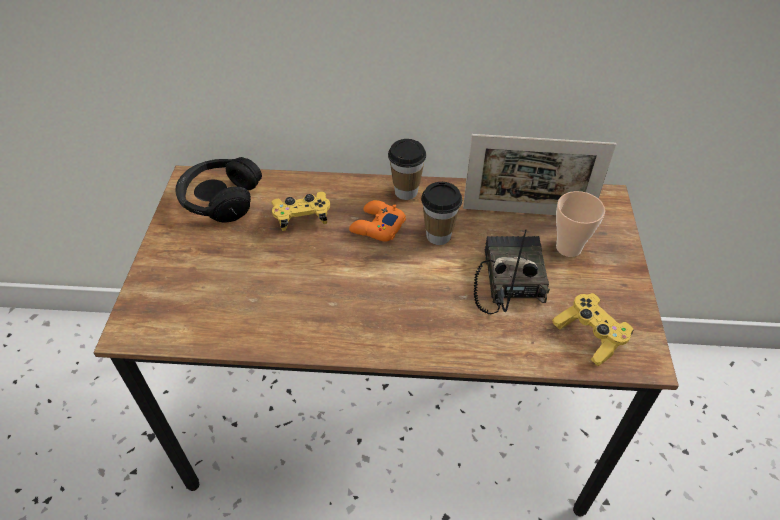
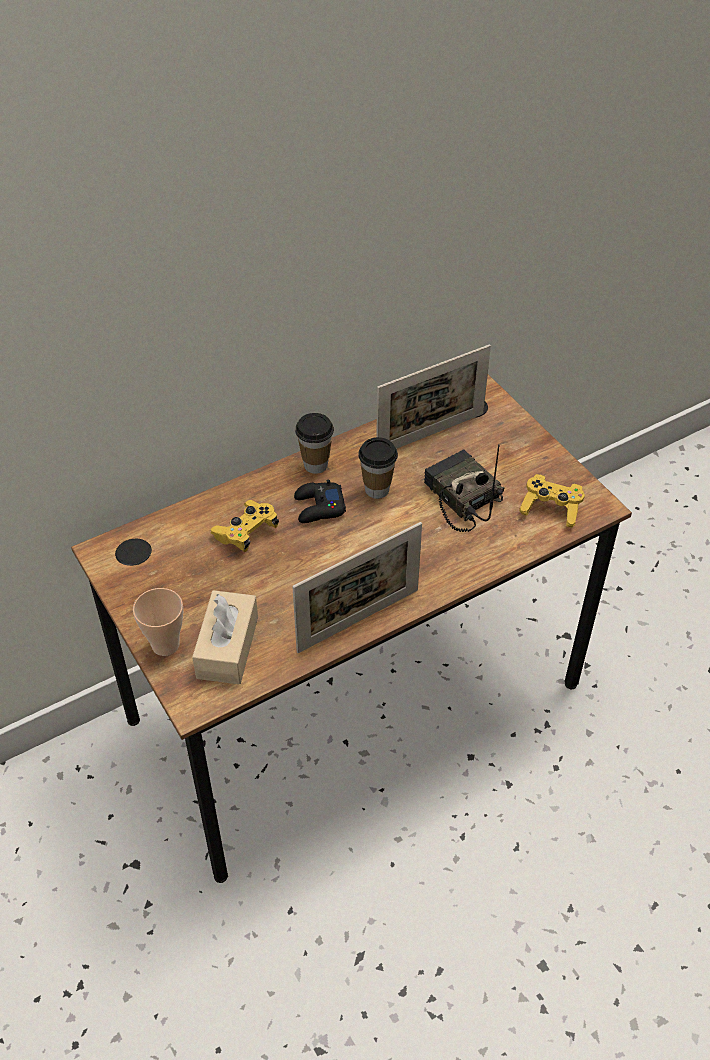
camera: 35 degrees left, 0 degrees up
(198, 300) = (227, 647): none -> beige tissue box
(220, 199) = (153, 554): black headphones -> none
(319, 339) = (358, 620): none -> picture frame
(377, 226) = (319, 507): orange game controller -> black game controller
(568, 247) = (484, 448): cup -> cup (165, 644)

